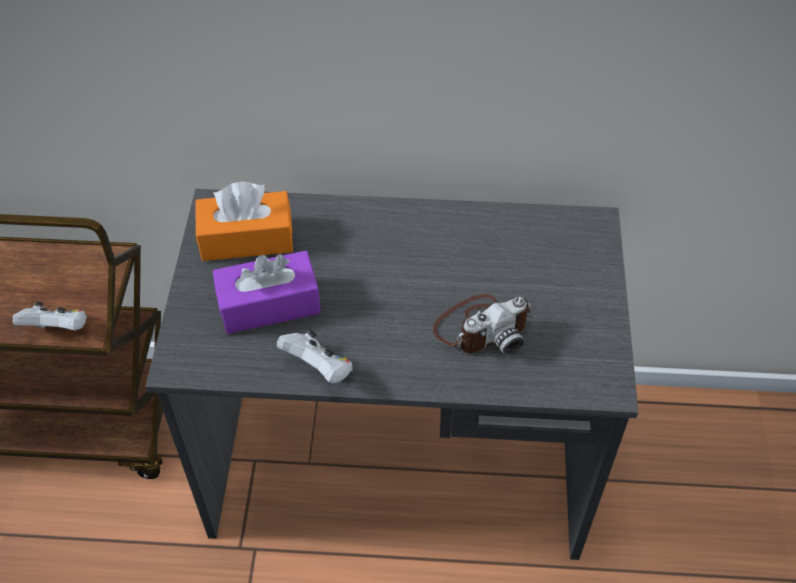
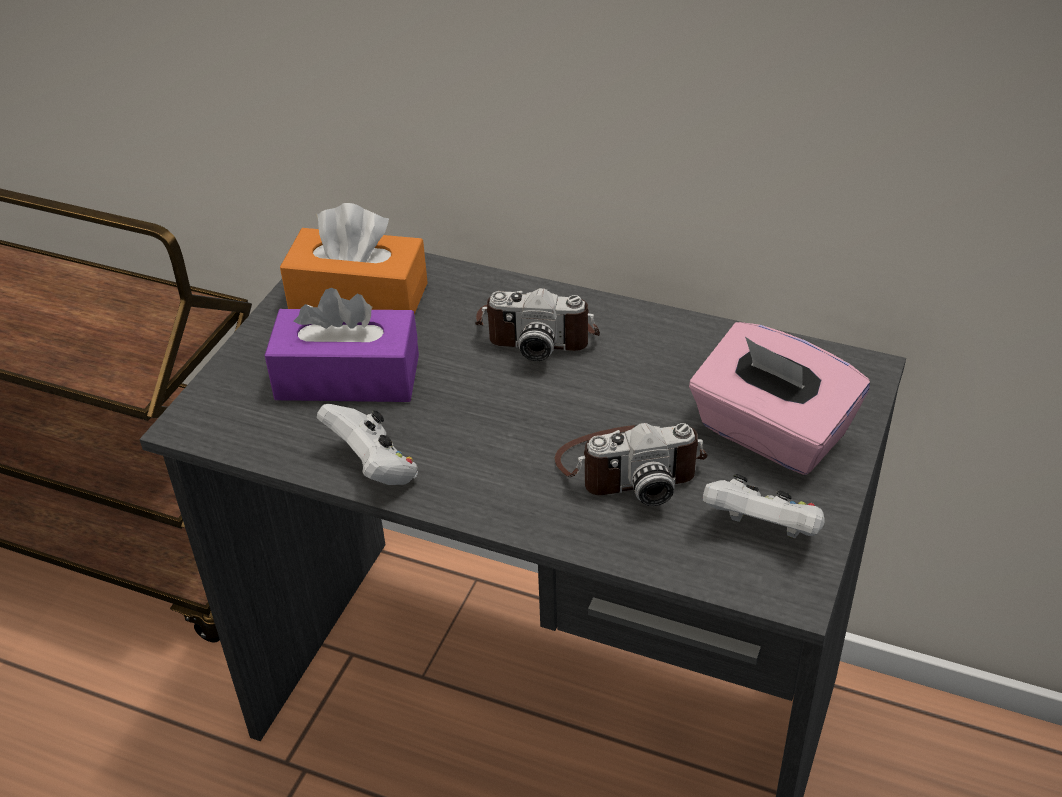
camera: 20 degrees right, 10 degrees down
(58, 329) = (103, 376): white game controller -> white game controller (763, 530)
(381, 239) = (537, 331): none -> camera
(558, 282) = (770, 433): none -> pink tissue box

